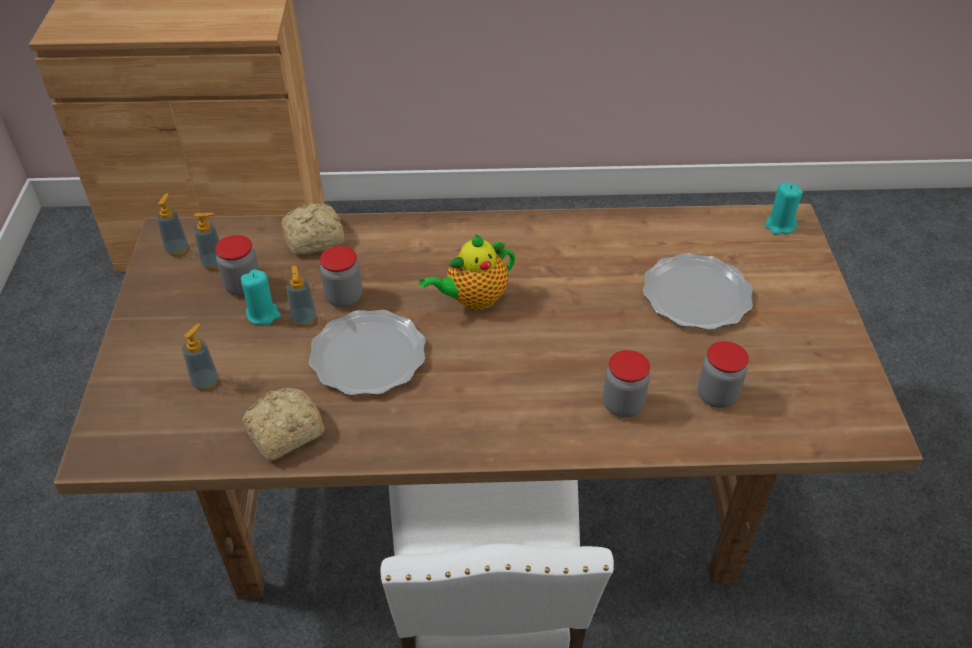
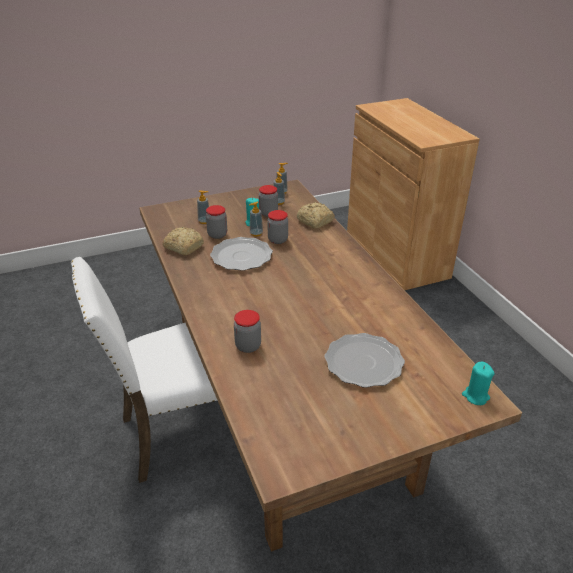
camera: 70 degrees right, 10 degrees down
(473, 299) = (301, 277): teapot -> none
(717, 395) = (274, 385): jar -> jar (217, 235)

